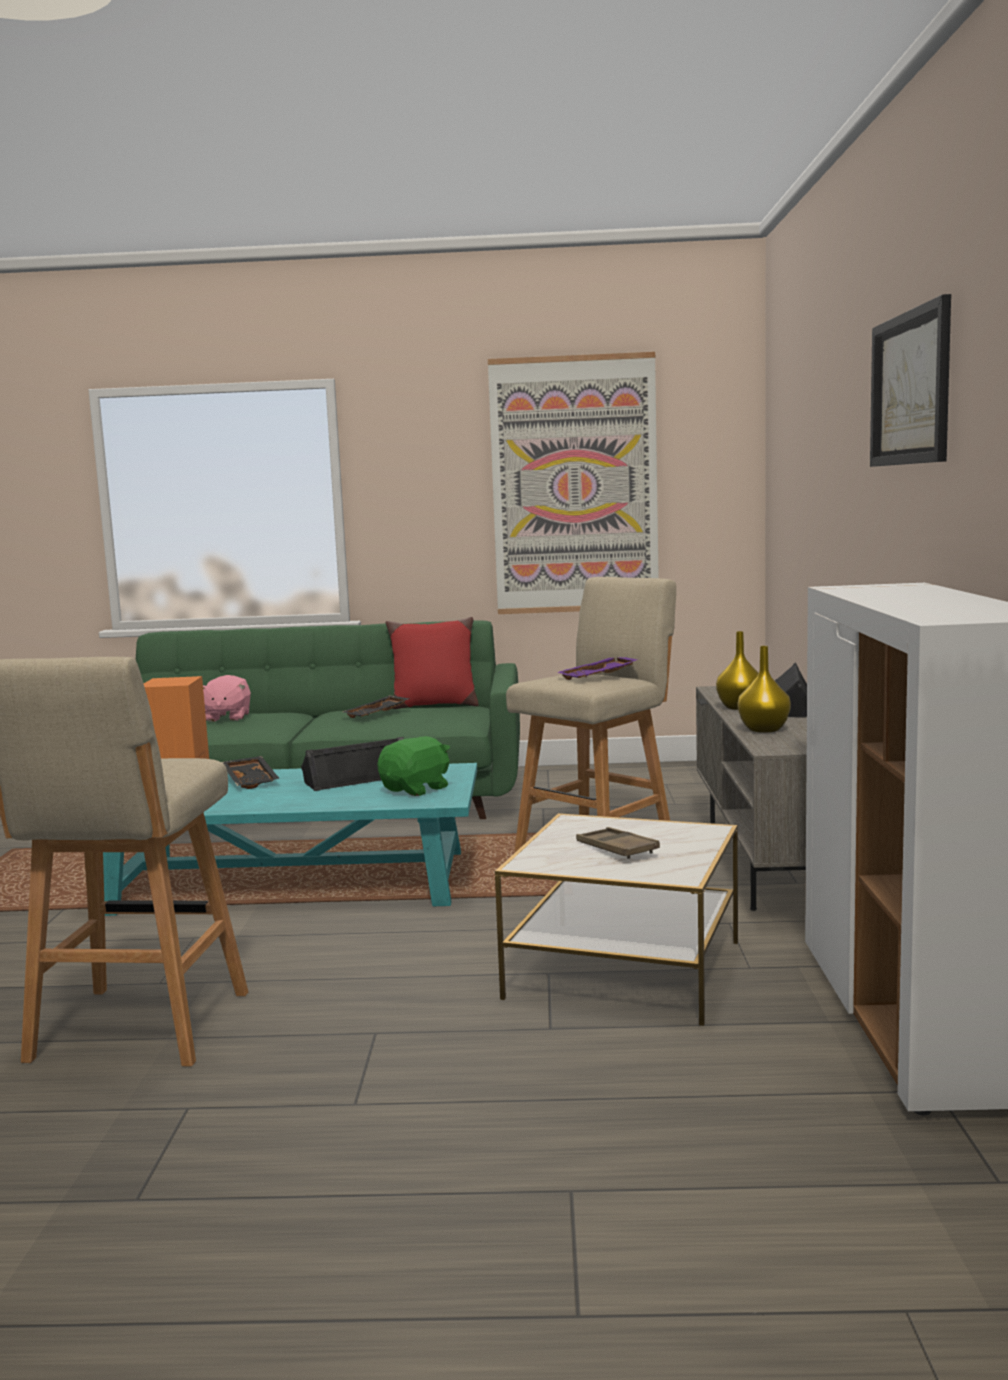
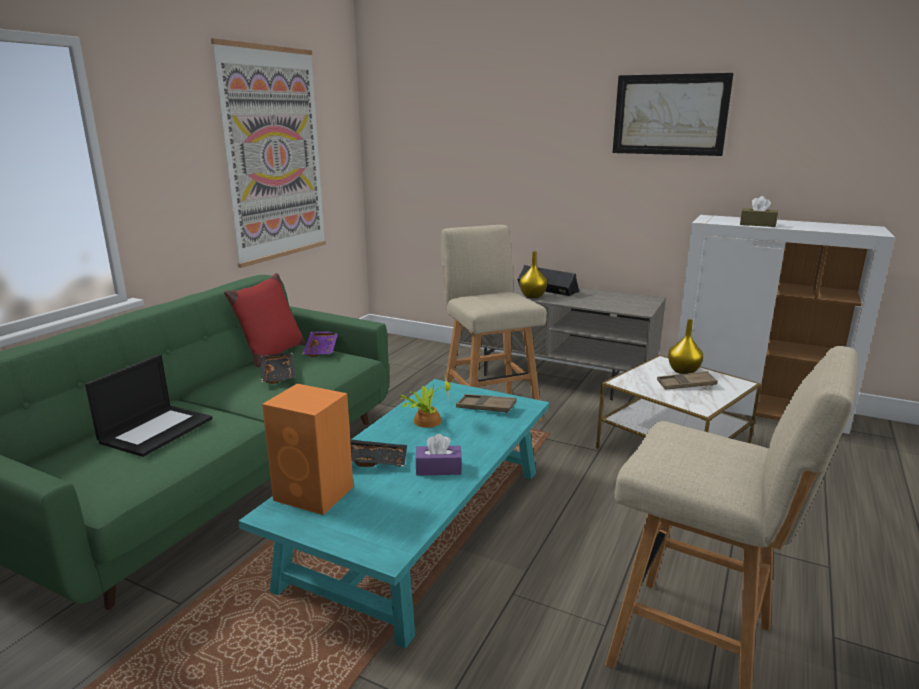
camera: 65 degrees left, 10 degrees up
(227, 717) = (156, 430): pink plush toy -> laptop
(250, 799) = (438, 469): none -> purple tissue box
(356, 778) = (426, 420): black speaker -> potted plant
(416, 789) = (486, 407): green plush toy -> brown tray
(598, 677) = (501, 296): purple tray -> purple tray (322, 349)
(763, 730) = (595, 304): yellow vase -> yellow vase (684, 371)
(868, 595) = (757, 224): none -> brown tissue box

